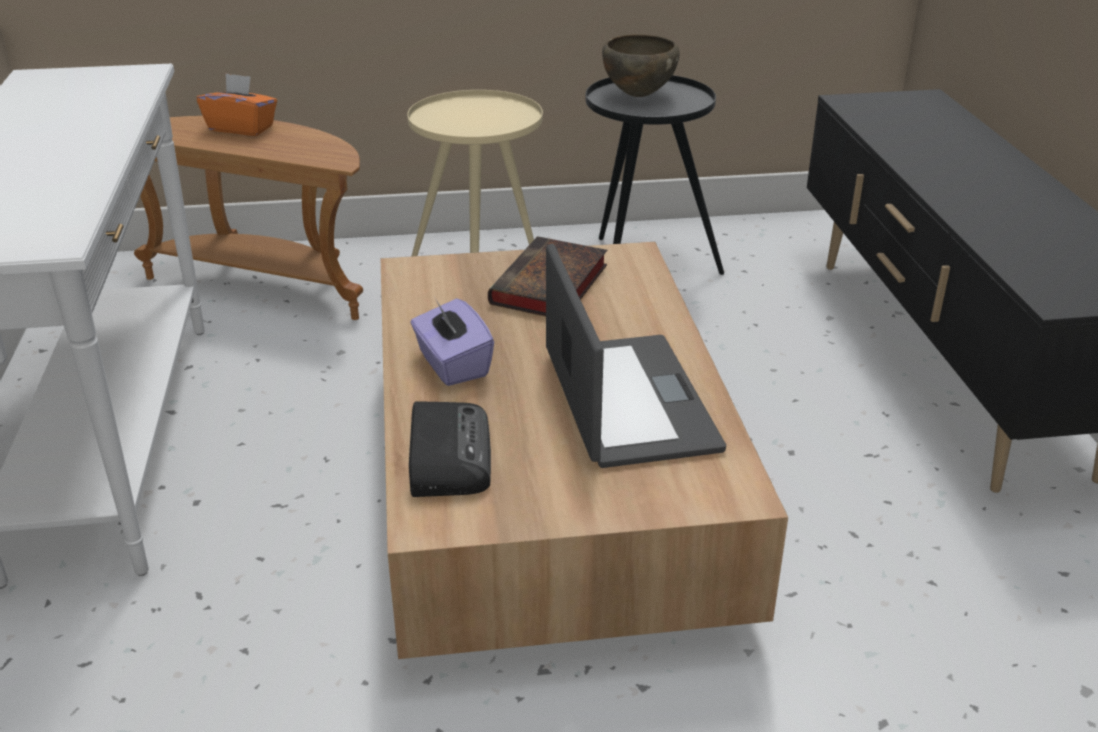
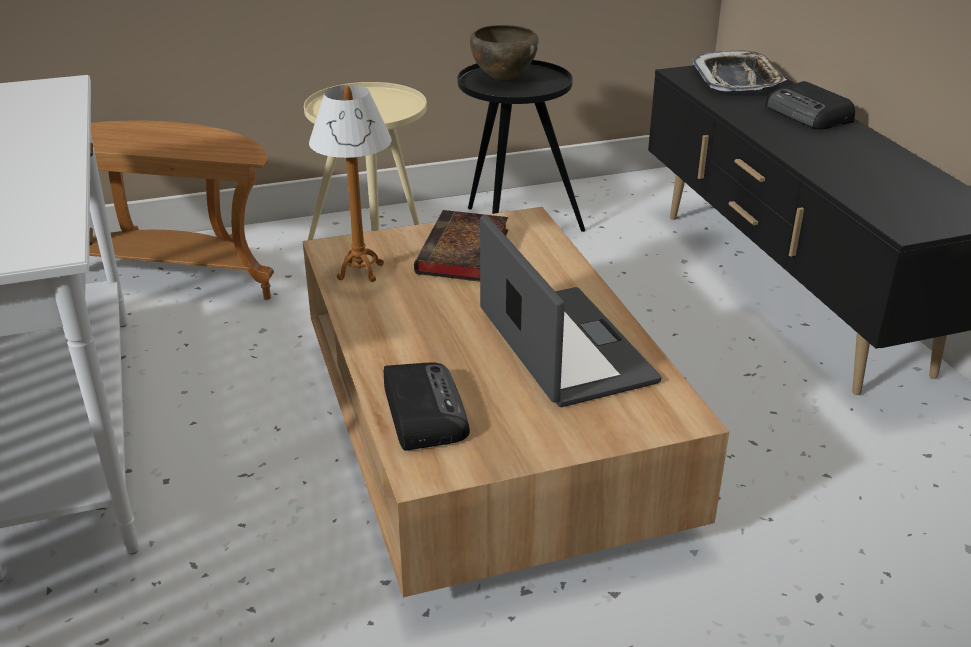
camera: 10 degrees left, 0 degrees up
(242, 128) = (143, 131): orange tissue box -> none
(431, 297) = (360, 272): none -> table lamp
(452, 365) = (400, 330): purple tissue box -> none
(911, 112) = (737, 80): none -> tray
(984, 158) = (809, 115): none -> radio

